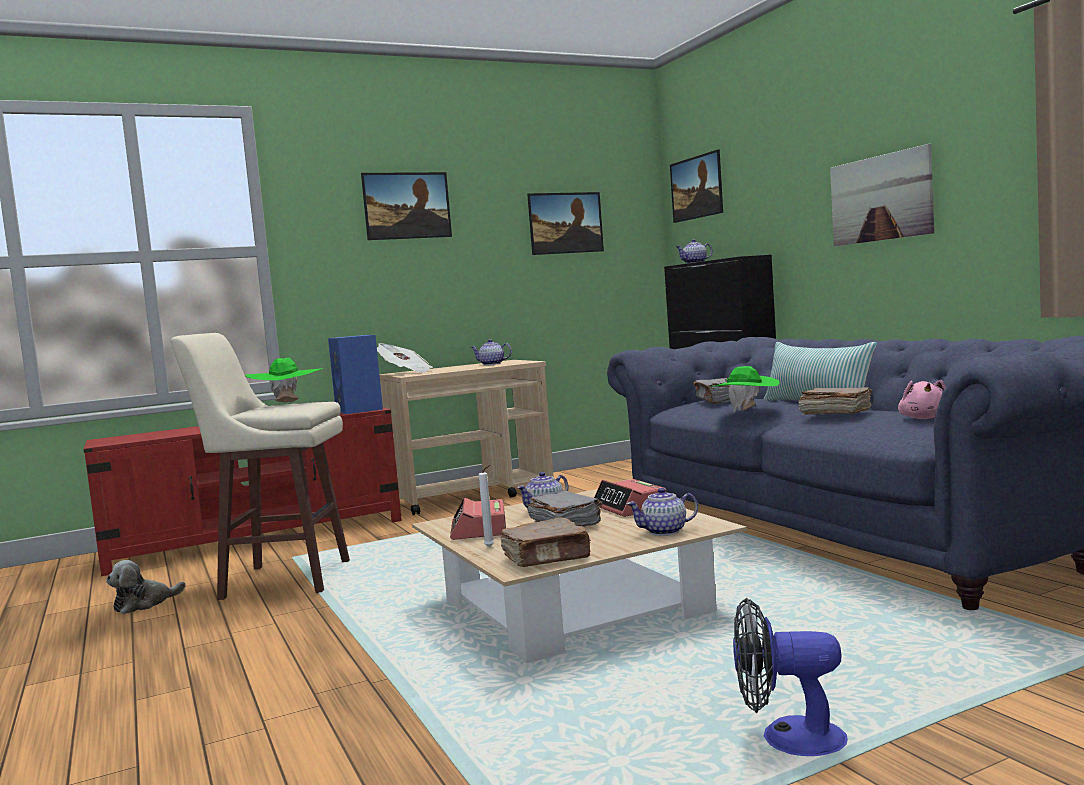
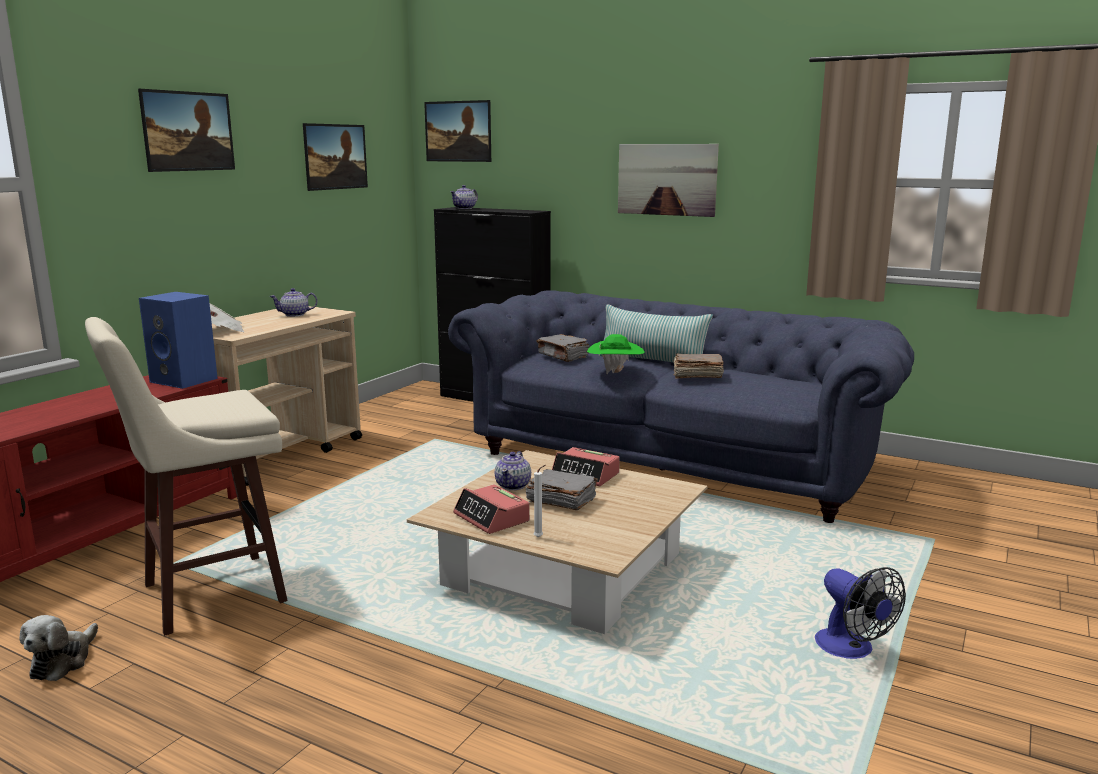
camera: 35 degrees left, 10 degrees up
(287, 403) = (203, 398): green hat -> none
(547, 558) = (610, 542): brown book -> none
(665, 531) = (657, 499): teapot -> none
(788, 739) = (851, 650): fan -> fan turned 90 degrees counterclockwise
(923, 418) = (773, 381): pink plush toy -> none

